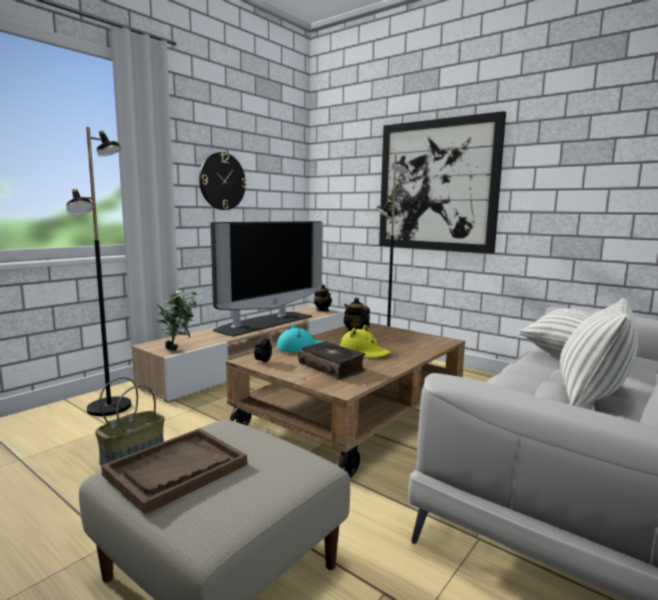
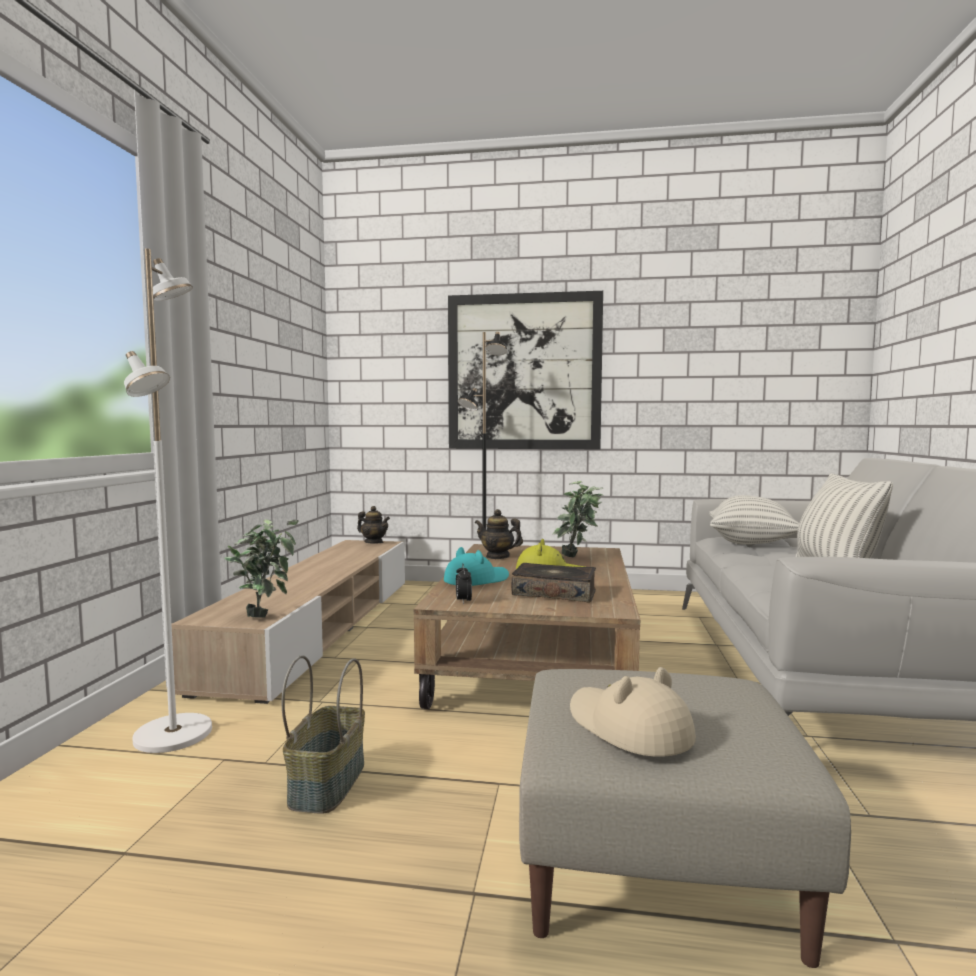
camera: 30 degrees left, 5 degrees down
(110, 407) = (175, 734): black floor lamp -> white floor lamp
(176, 470) = (628, 727): brown tray -> beige hat
(222, 181) = (247, 357): wall clock -> none
(264, 323) = (325, 566): television -> none
(412, 343) = (578, 557): none -> potted plant

